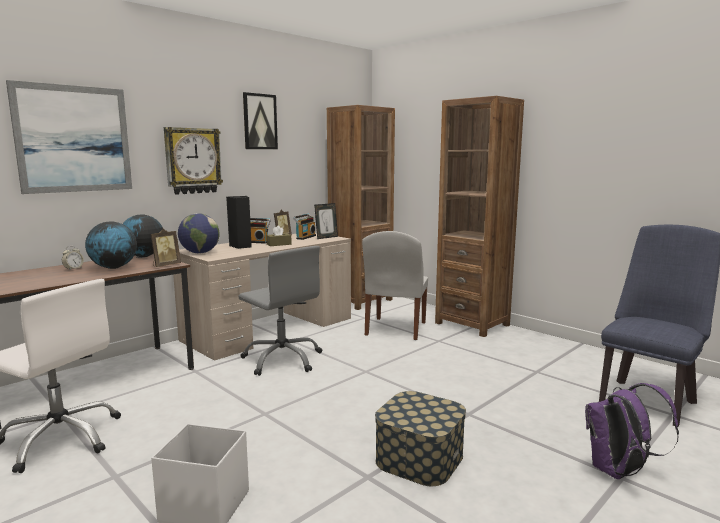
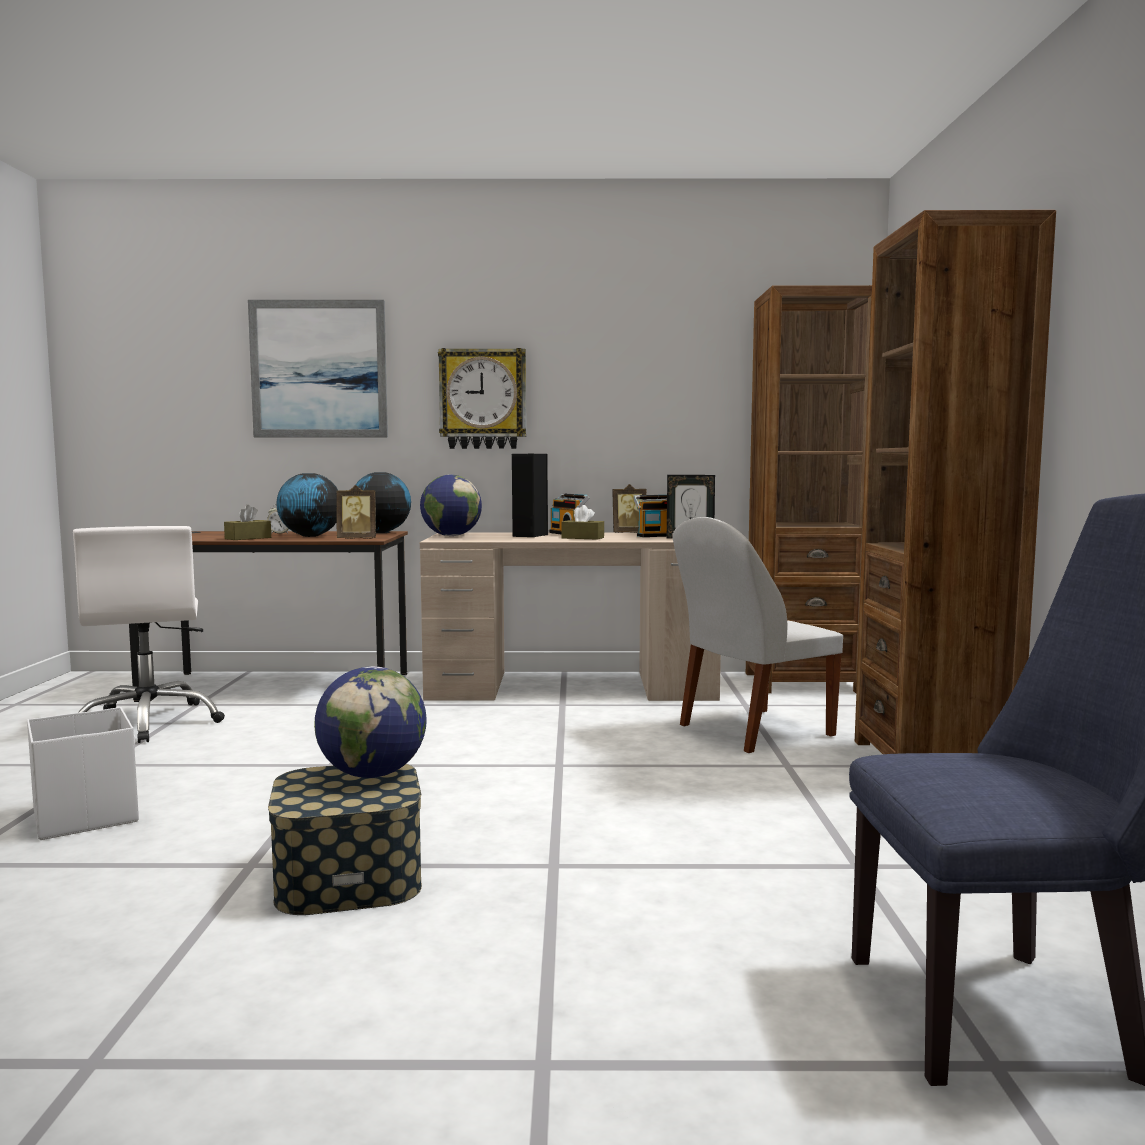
camera: 45 degrees right, 5 degrees down
(77, 277) = (248, 538): none -> brown tissue box
(259, 121) = (608, 334): picture -> none
(282, 359) = (495, 721): grey office chair -> none
(412, 401) = (372, 774): none -> globe
(619, 472) = (563, 1056): purple backpack -> none

